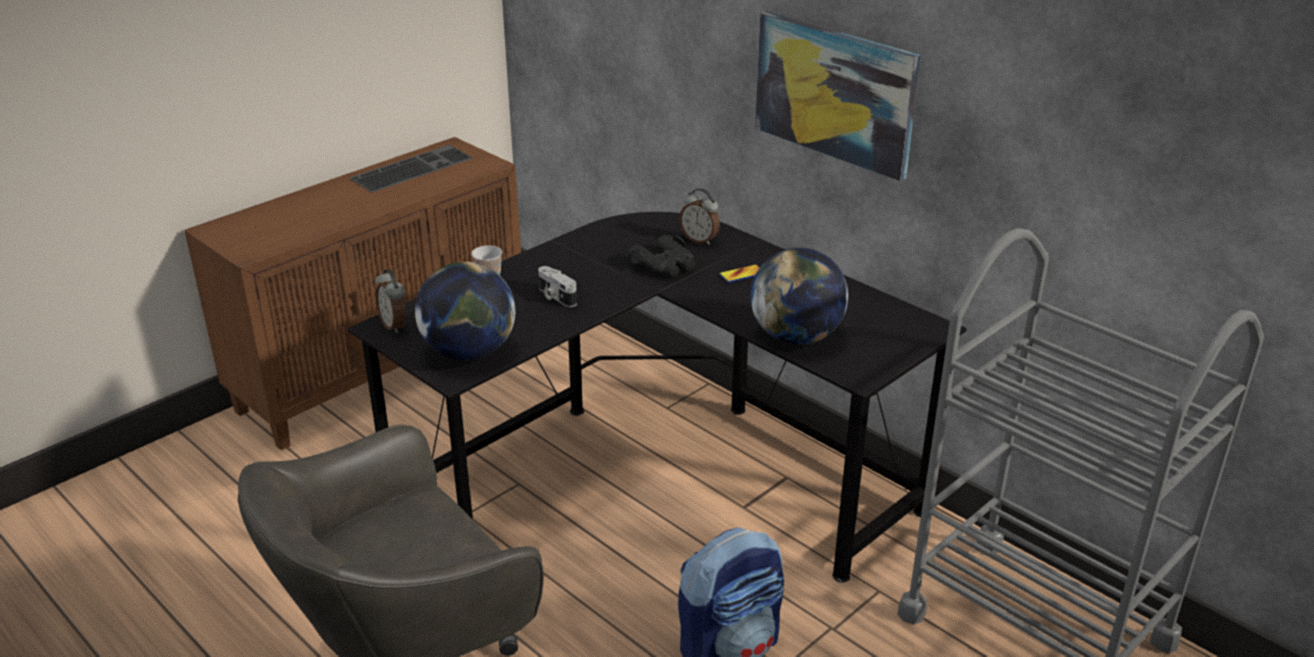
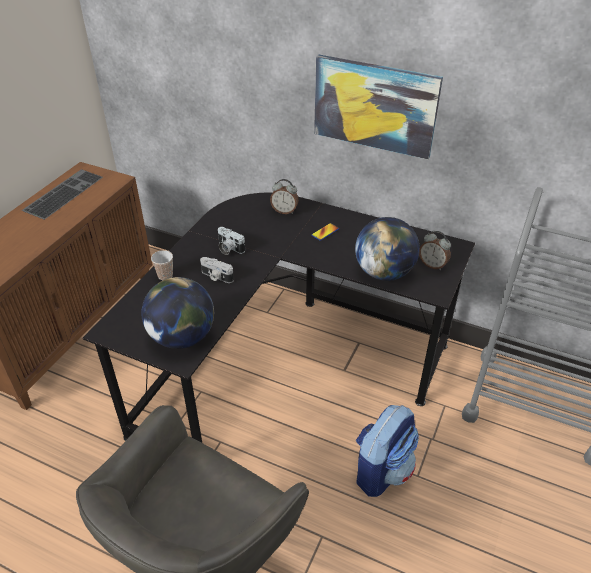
camera: 20 degrees left, 10 degrees up
(394, 325) = (117, 327): alarm clock -> alarm clock (432, 265)
(592, 269) = (228, 248): none -> camera
(665, 265) = (273, 235): black binoculars -> none

